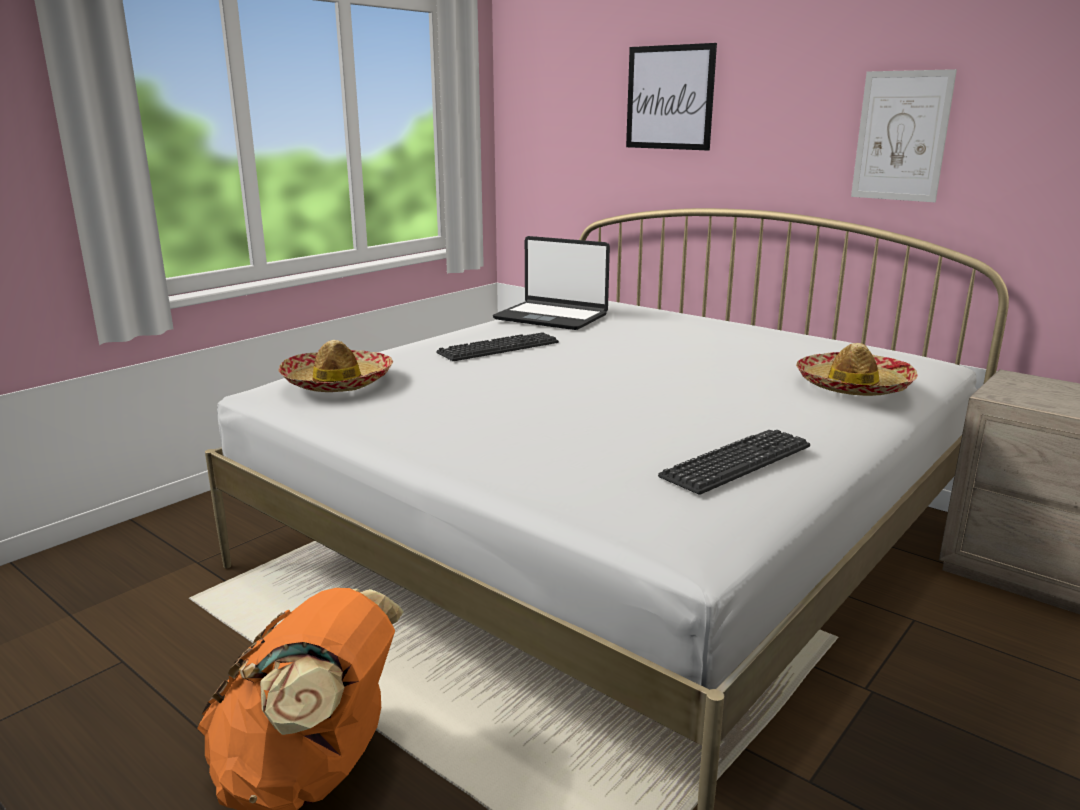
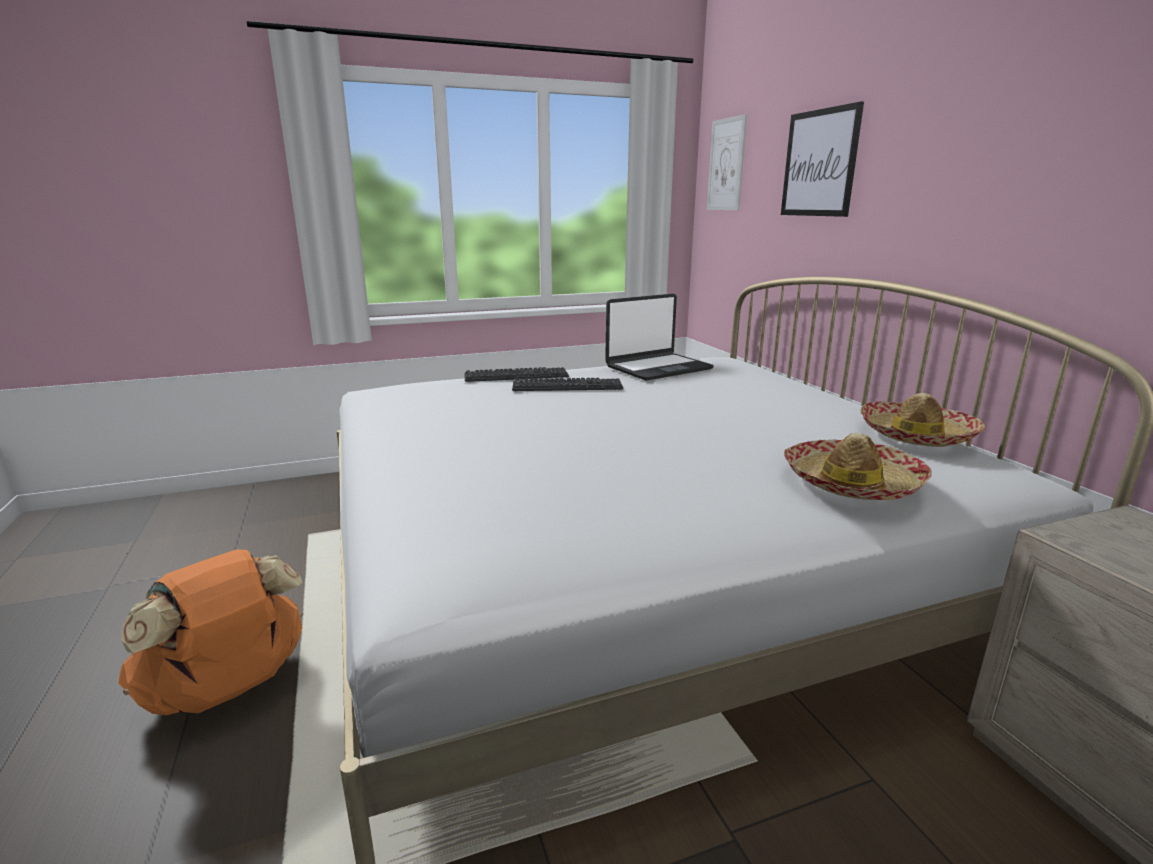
camera: 30 degrees right, 0 degrees up
(337, 382) = (408, 393): hat -> hat (916, 435)
(551, 317) = (658, 368): laptop -> laptop turned 90 degrees counterclockwise
(737, 462) = (580, 530): keyboard -> keyboard (516, 376)
(901, 136) = (1044, 195): picture -> picture (726, 165)

